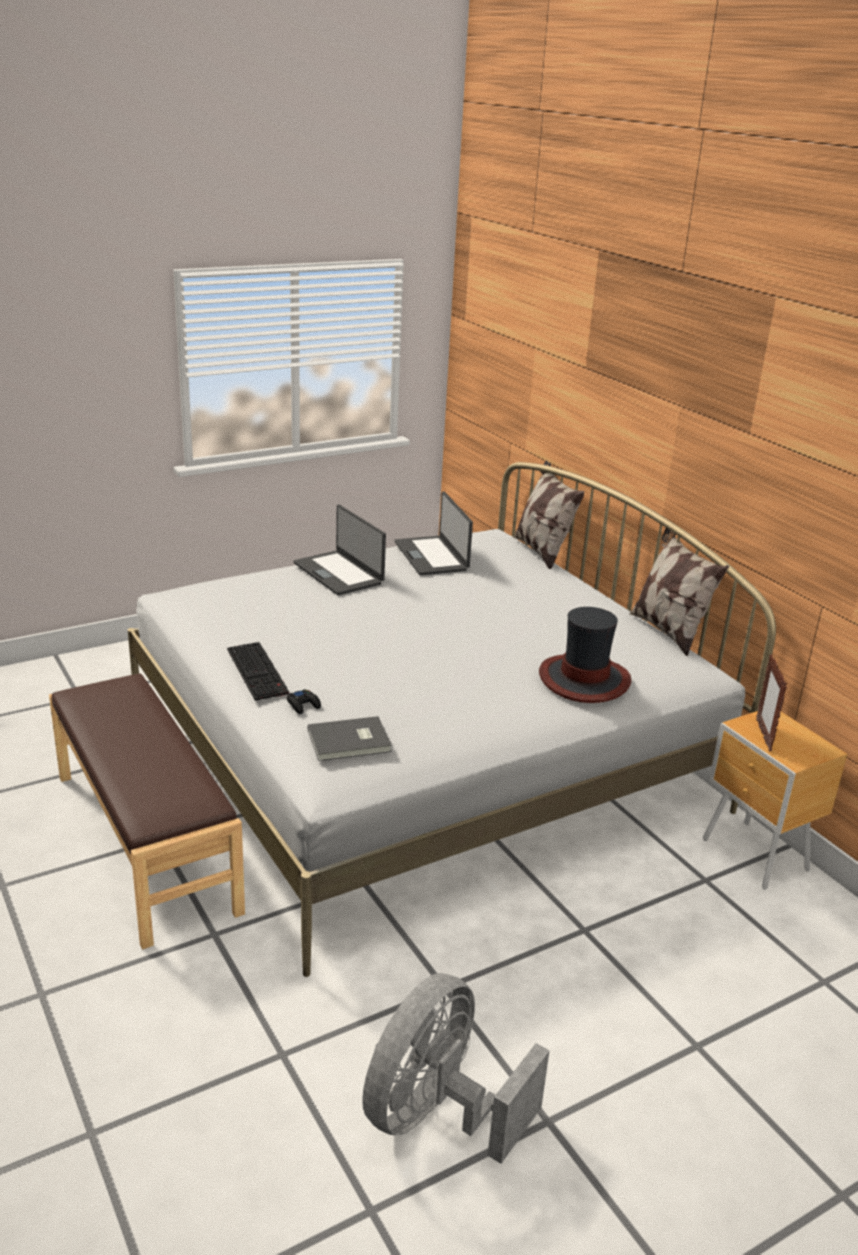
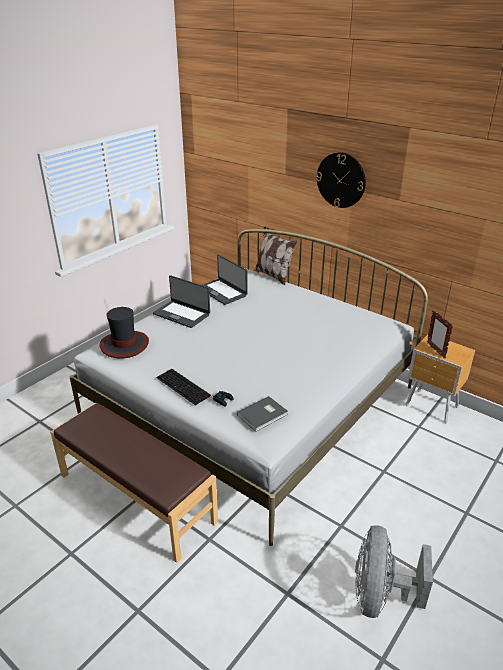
camera: 20 degrees left, 5 degrees up
(584, 679) = (347, 344): hat -> hat (124, 345)
(663, 386) = (341, 180): none -> wall clock
(668, 631) = (363, 306): pillow -> none

